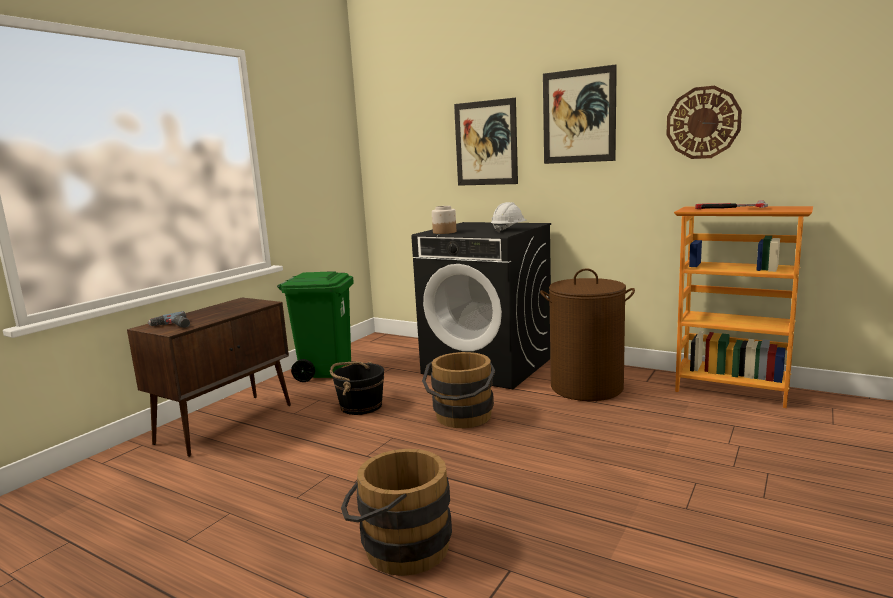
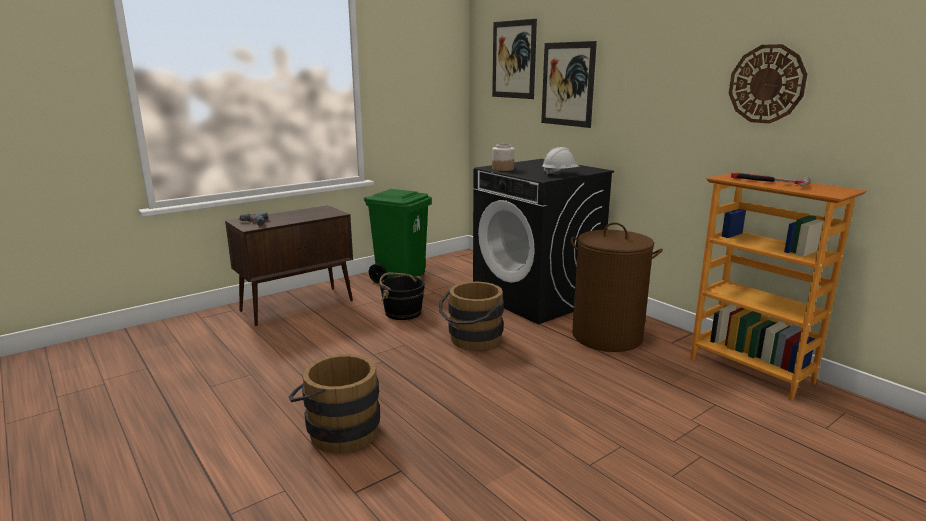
camera: 20 degrees right, 5 degrees up
(578, 116) = (649, 65): picture -> picture (513, 59)

